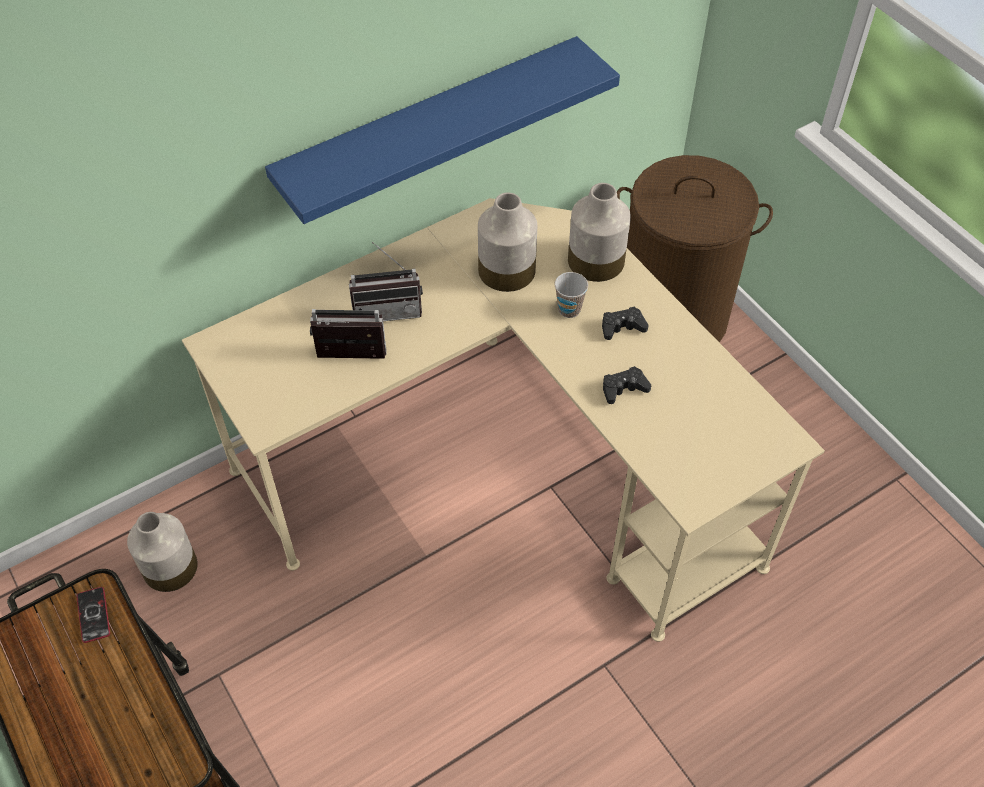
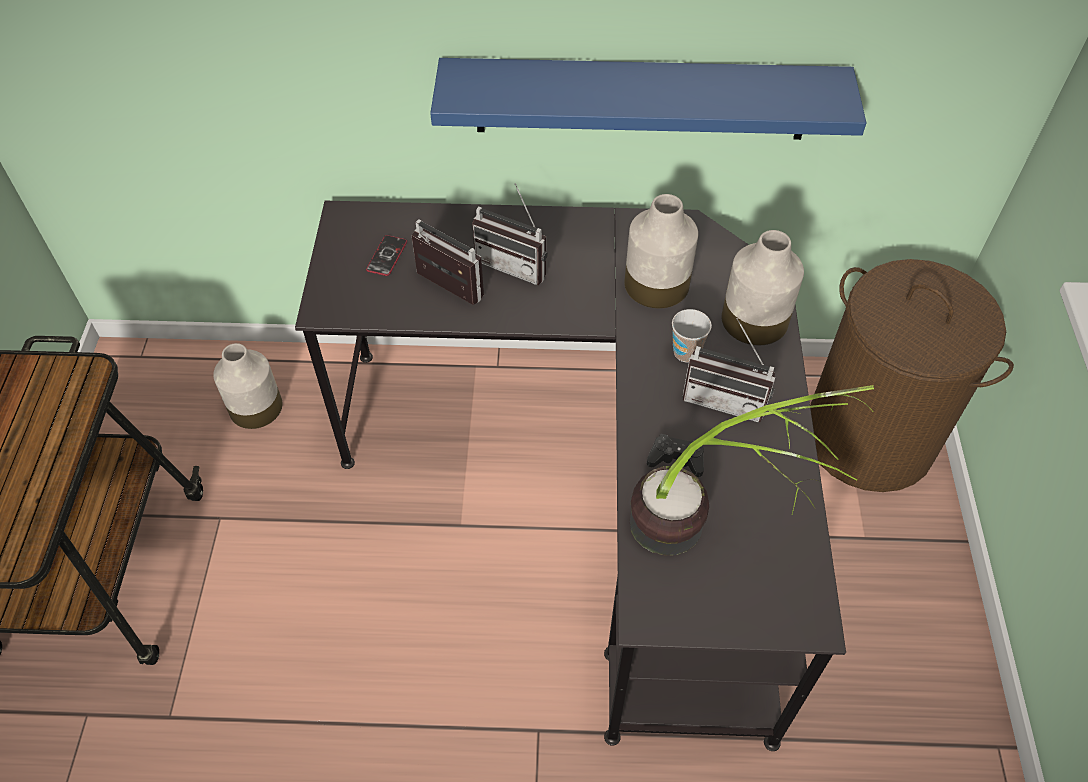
camera: 35 degrees right, 0 degrees up
(93, 615) = (70, 389): phone -> phone (387, 256)
(504, 466) = (592, 486): beige desk -> black desk
(622, 327) = (726, 398): black game controller -> radio
(684, 423) = (710, 530): none -> potted plant

